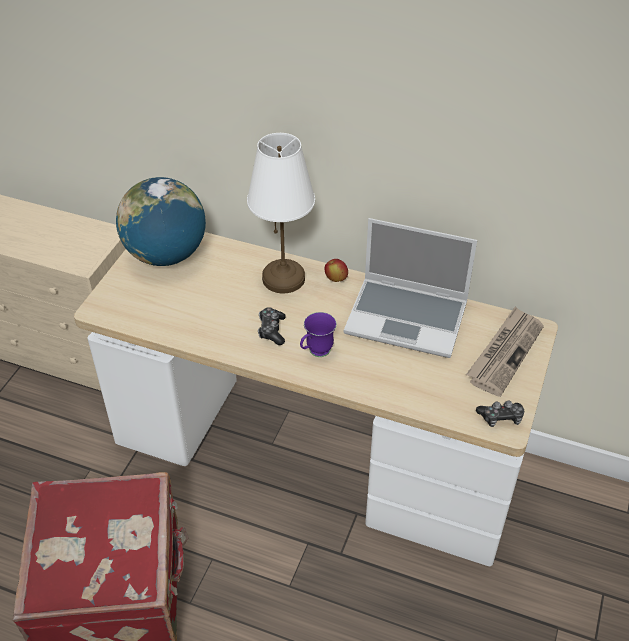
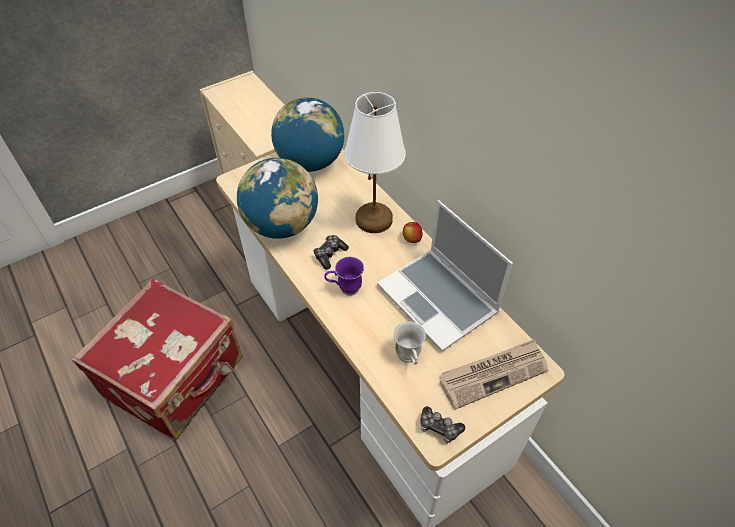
camera: 35 degrees right, 5 degrees up
(196, 328) = (282, 225): none -> globe
(427, 379) = (409, 359): none -> white mug

